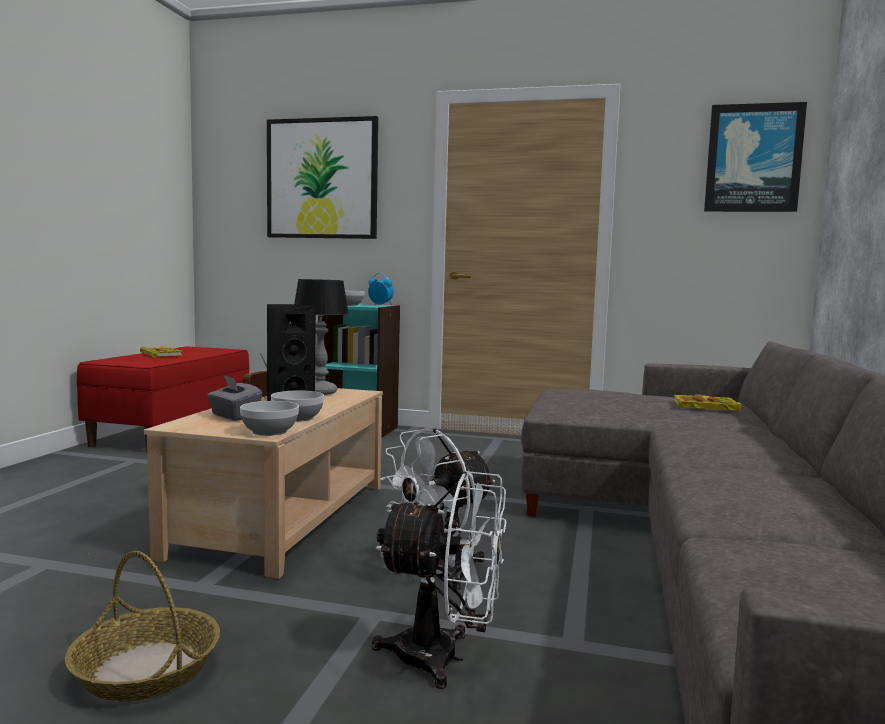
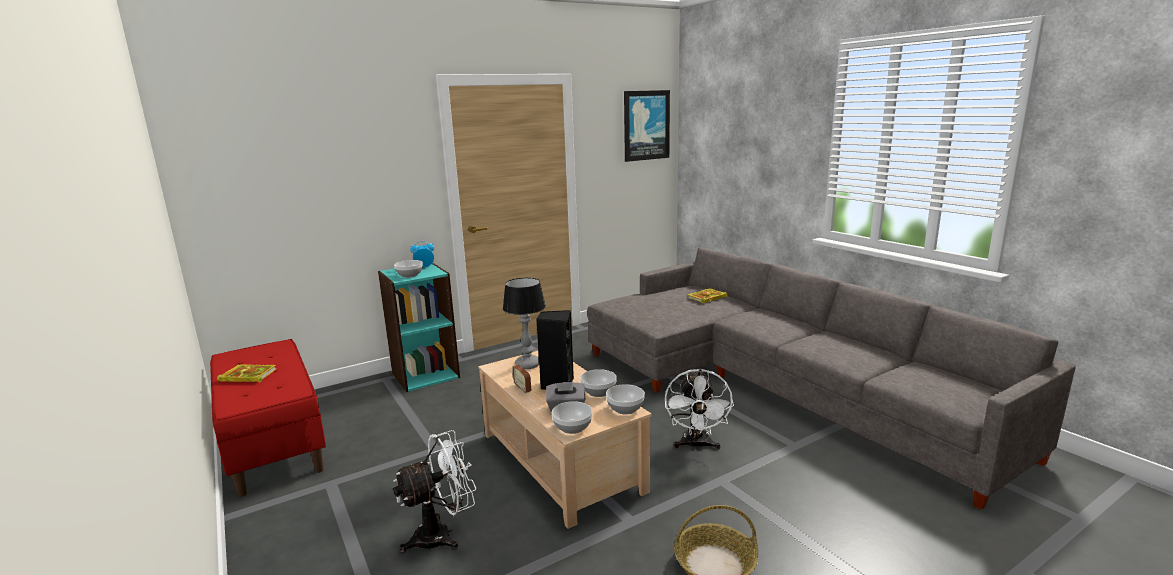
camera: 45 degrees left, 10 degrees up
(188, 424) = (572, 427): none -> bowl
(322, 179) = (334, 158): picture -> none
(444, 658) = (779, 479): white fan -> white fan (442, 534)

